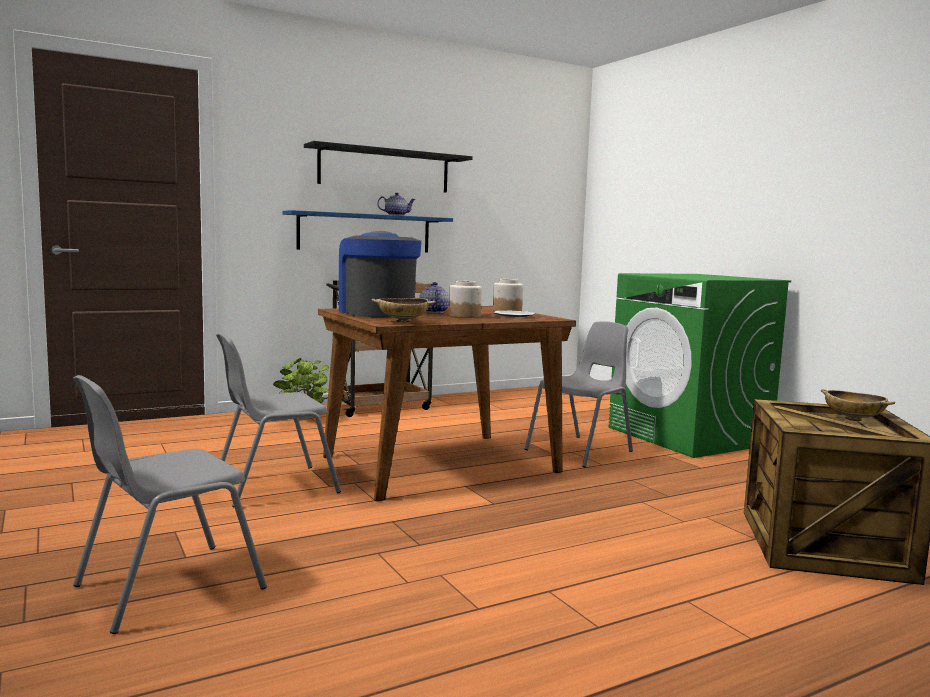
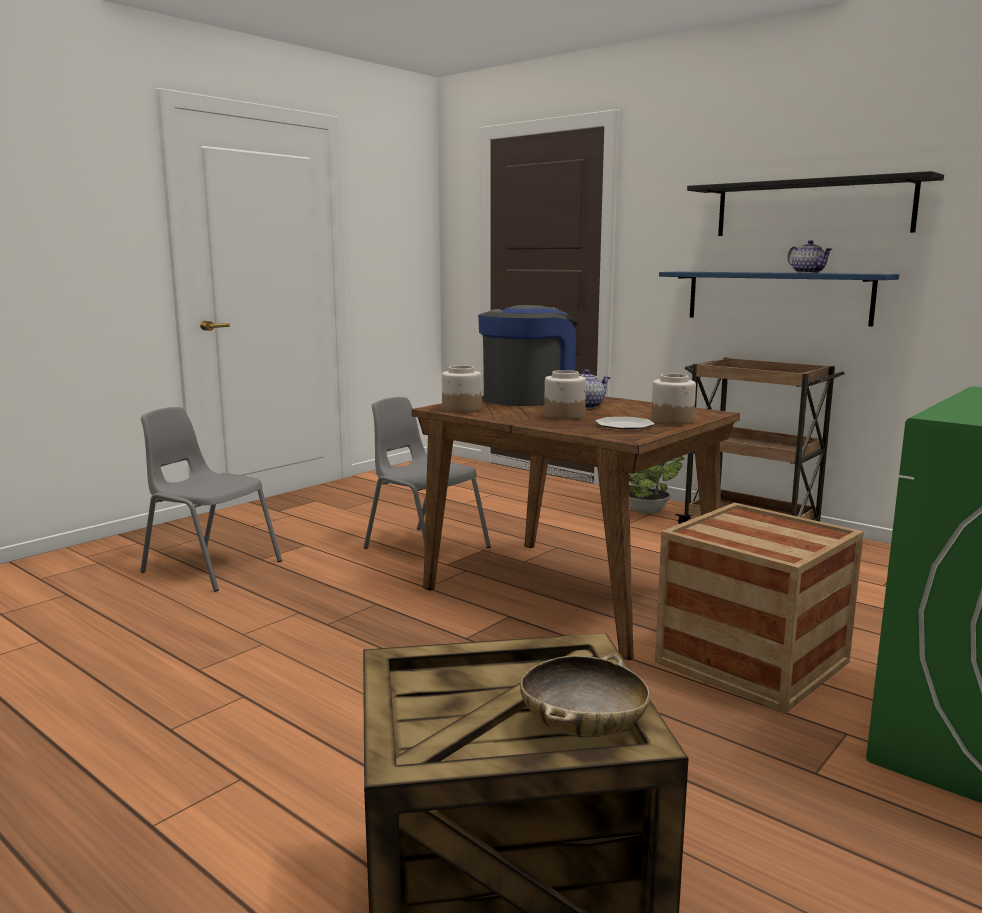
camera: 70 degrees right, 5 degrees up
(403, 322) = (461, 409): beige bowl -> jar
(581, 451) = (752, 662): grey chair -> crate

